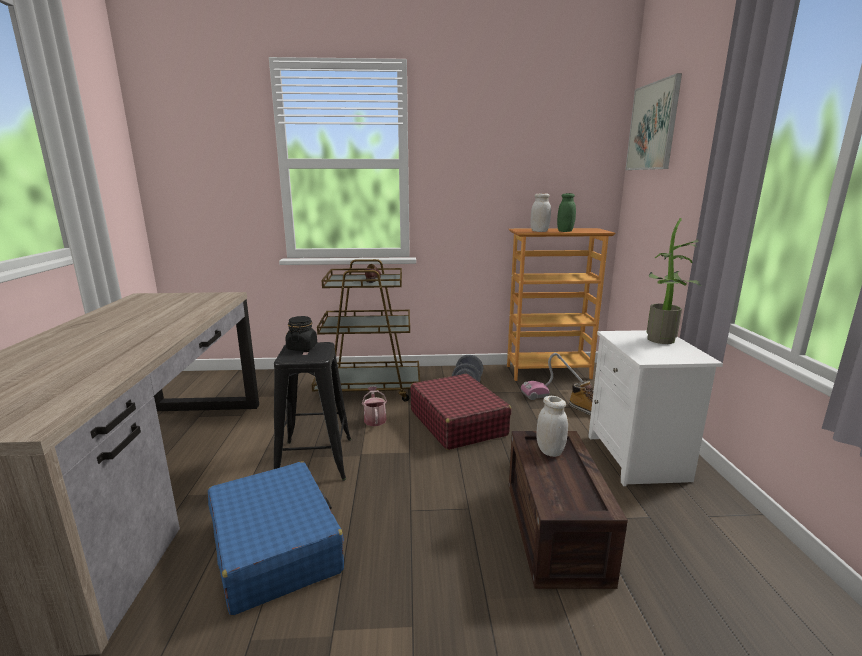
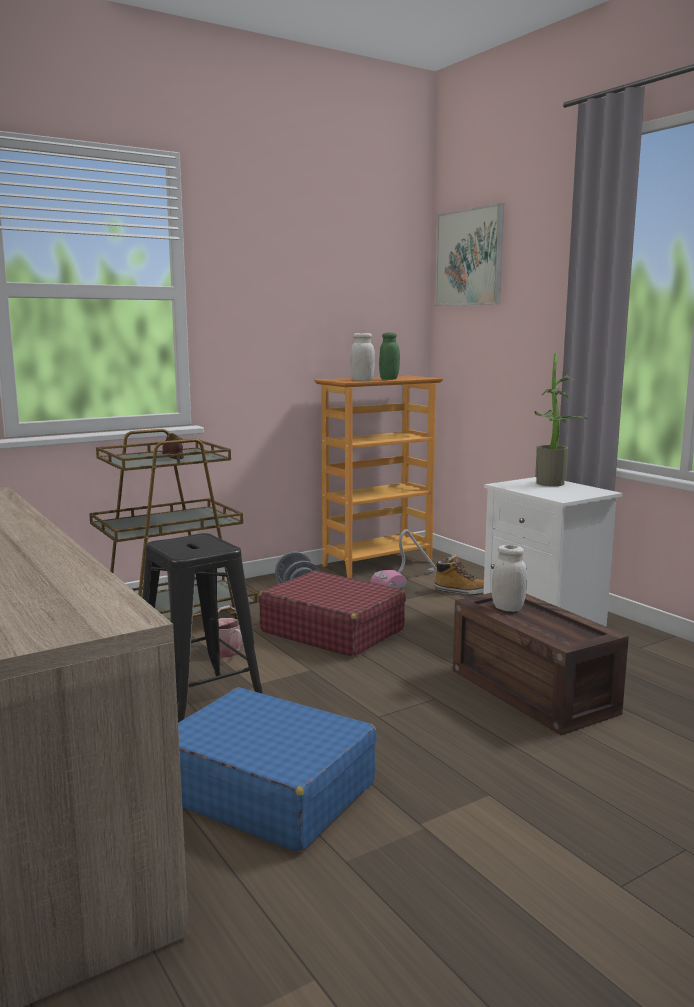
camera: 30 degrees left, 5 degrees down
(302, 347) = (179, 542): black jar -> none

